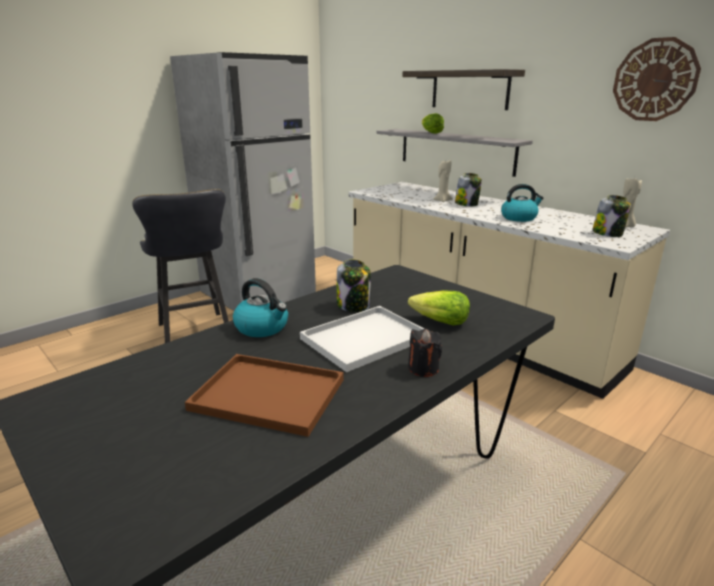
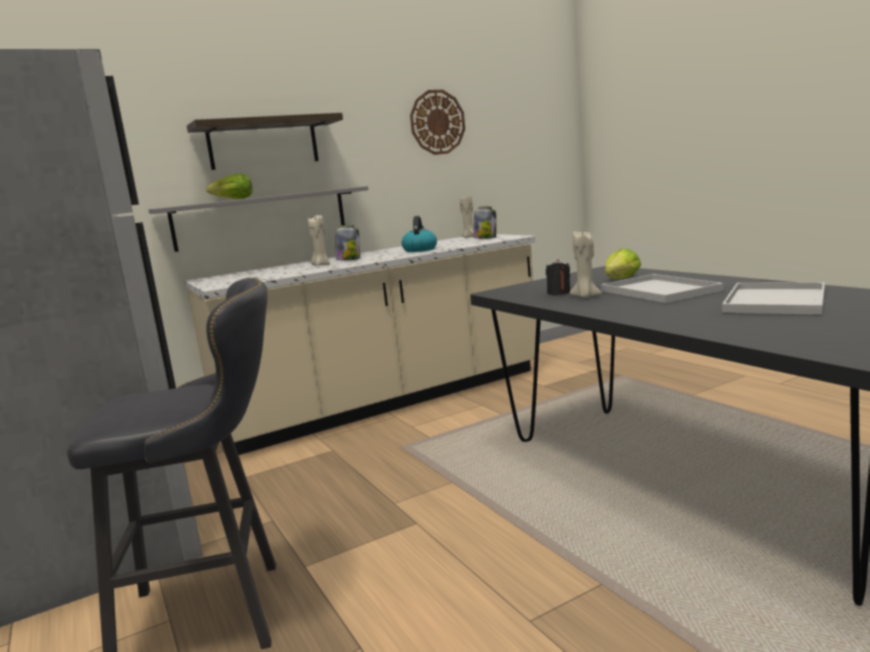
camera: 75 degrees left, 10 degrees down
(263, 327) = (642, 313): kettle -> none
(271, 394) = (773, 300): brown tray -> white tray
(354, 306) = (585, 296): jar -> beige candle
(423, 368) = (707, 279): black candle -> black candle (558, 293)

